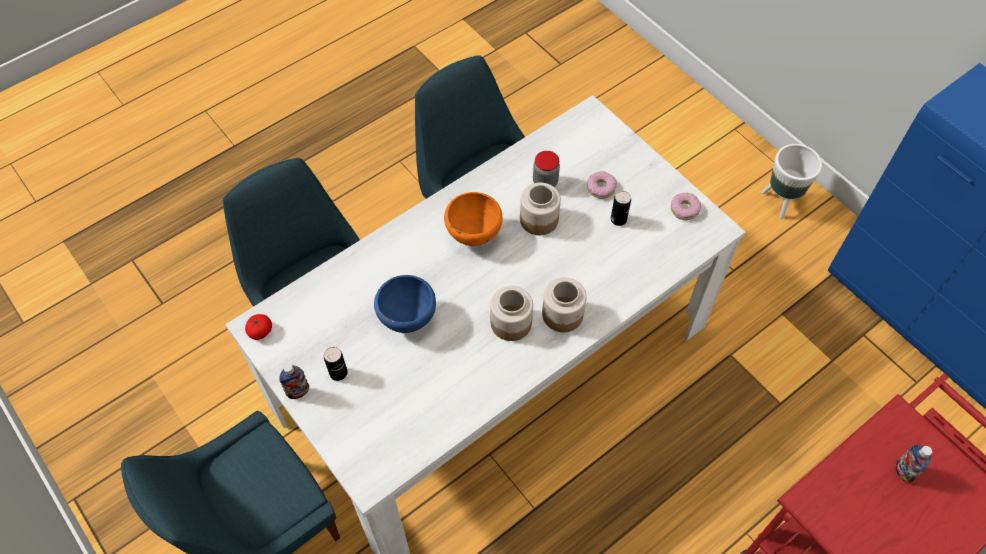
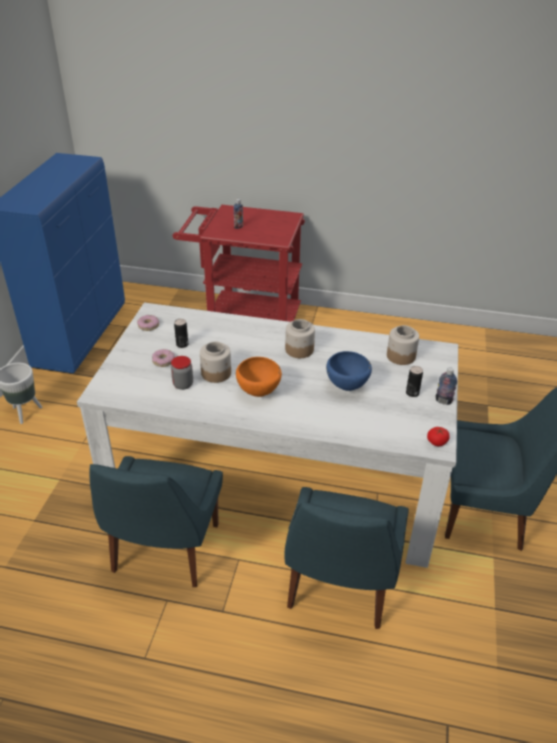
camera: 130 degrees left, 20 degrees down
(563, 314) = (271, 335): jar -> jar (400, 356)

